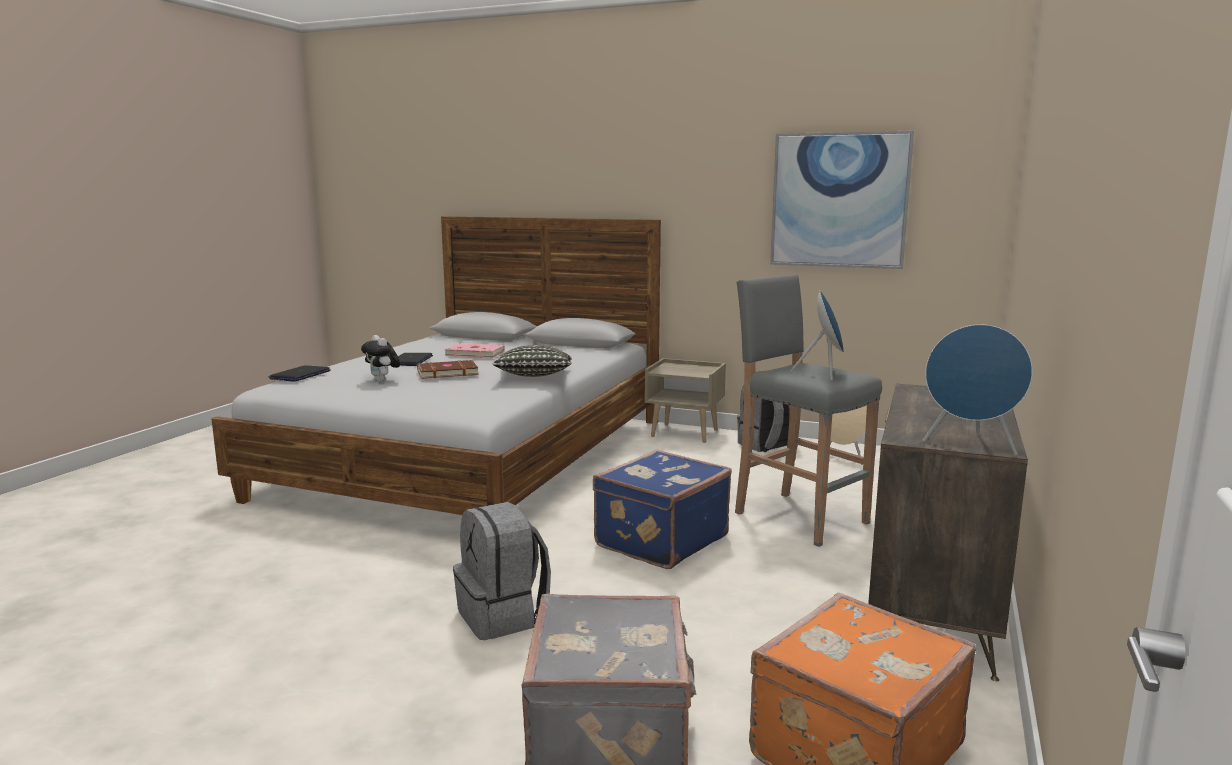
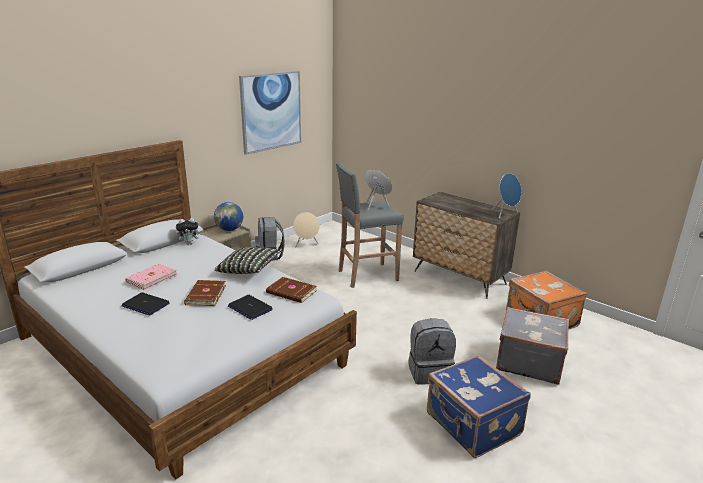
camera: 70 degrees left, 10 degrees up
(300, 375) = (143, 356): laptop -> laptop (250, 308)
(383, 381) = (202, 321): plush toy -> plush toy (190, 243)
(482, 399) = (291, 292): none -> brown book
(659, 540) = (370, 314): blue suitcase -> blue suitcase (472, 425)
(698, 371) = (229, 229): none -> globe

